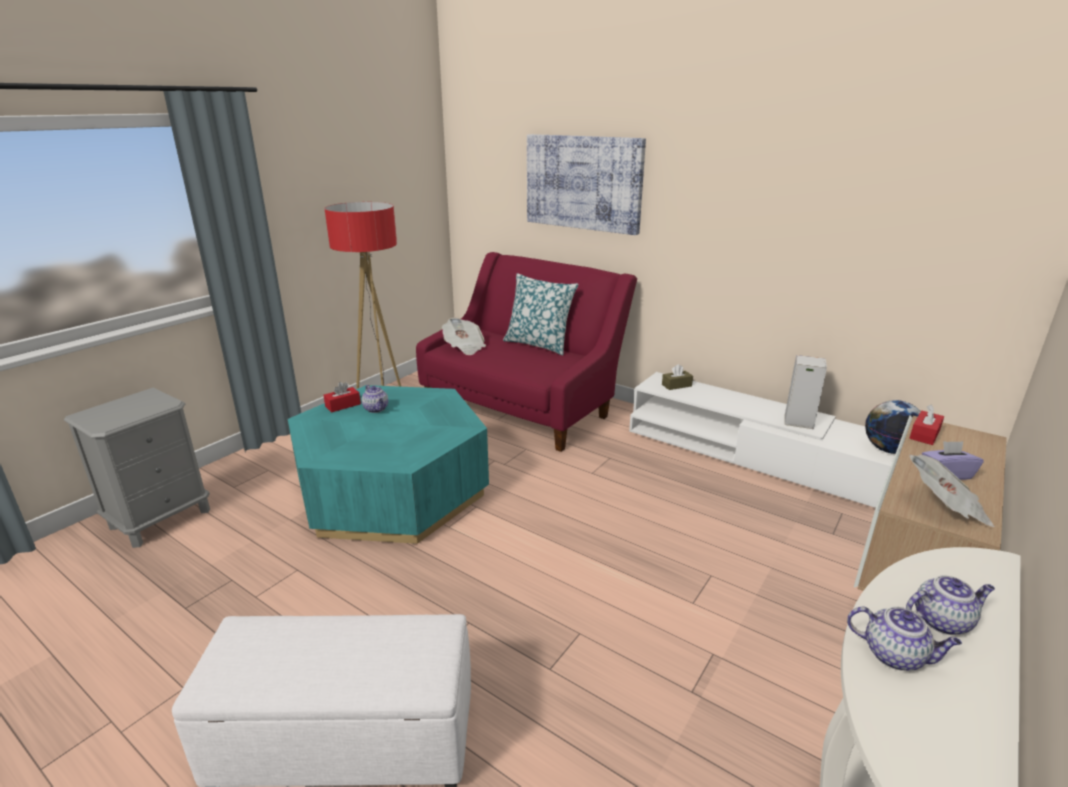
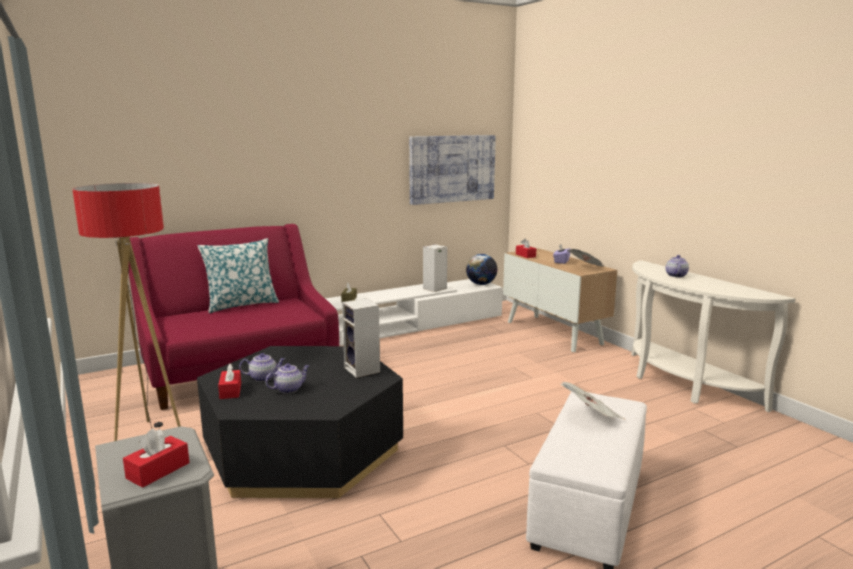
camera: 65 degrees left, 10 degrees down
(108, 416) = (158, 470): none -> red tissue box
(393, 491) = (304, 450): turquoise coffee table -> black coffee table
(419, 447) = (363, 370): none -> speaker
(464, 347) = (194, 327): newspaper -> newspaper (591, 417)
(584, 182) = (227, 154): picture -> picture (451, 168)
(895, 655) = (693, 284): teapot -> teapot (289, 389)

